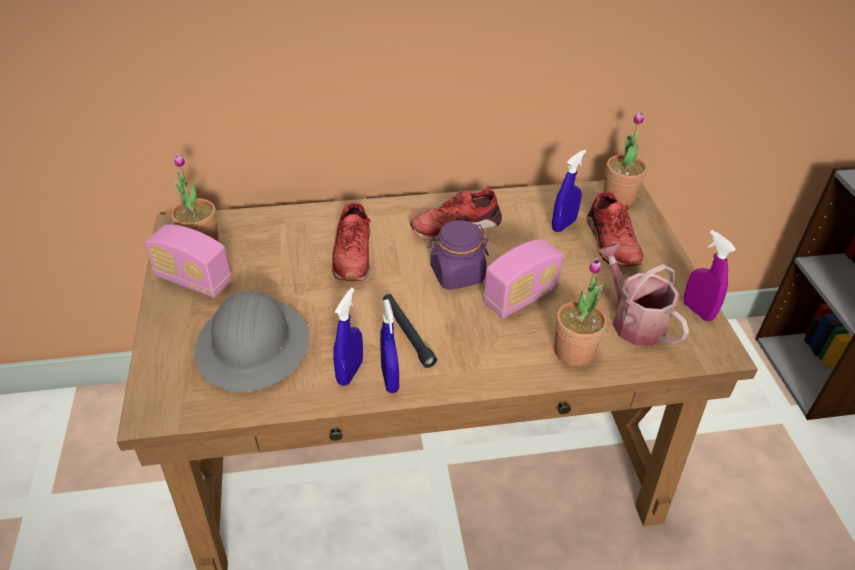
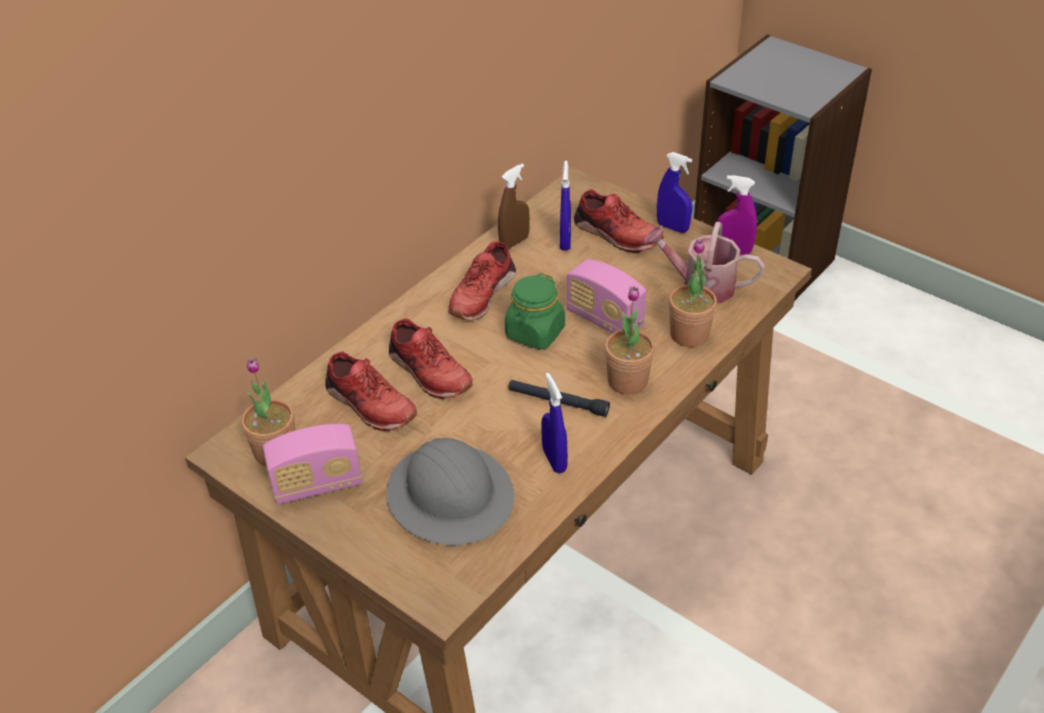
camera: 40 degrees left, 0 degrees up
(290, 251) = (369, 404): none -> red shoe
(390, 379) = (590, 444): blue spray bottle -> blue spray bottle (672, 227)
(457, 274) = (535, 333): purple jar -> green jar
(520, 297) = (604, 319): radio -> radio turned 120 degrees clockwise
(525, 204) = (514, 242): none -> brown spray bottle
(619, 197) = (579, 193): potted plant -> potted plant (627, 381)

